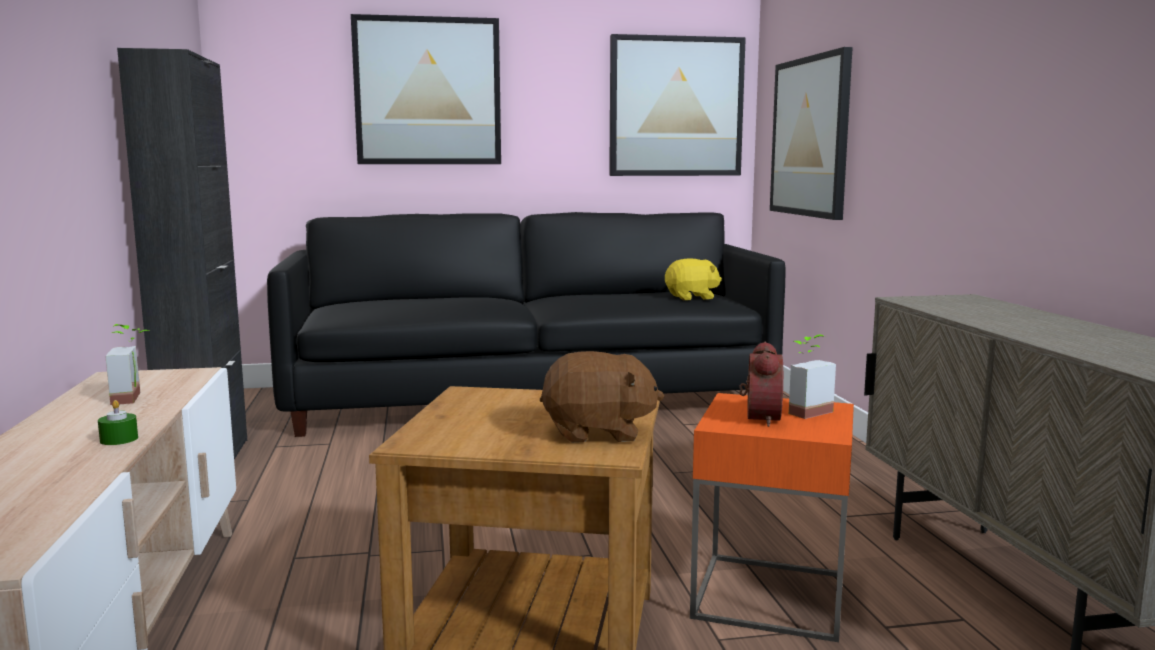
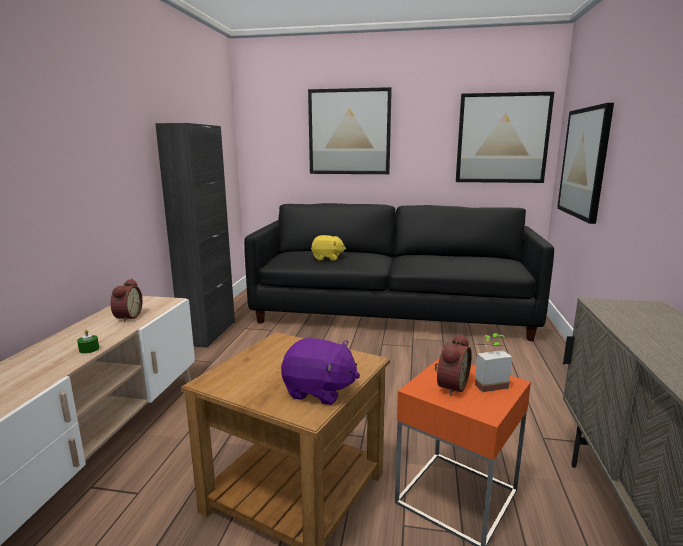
camera: 20 degrees right, 5 degrees up
(135, 398) = (127, 317): potted plant -> alarm clock
(598, 433) = (319, 391): brown plush toy -> purple plush toy
(692, 297) = (491, 264): yellow plush toy -> yellow plush toy (327, 258)

